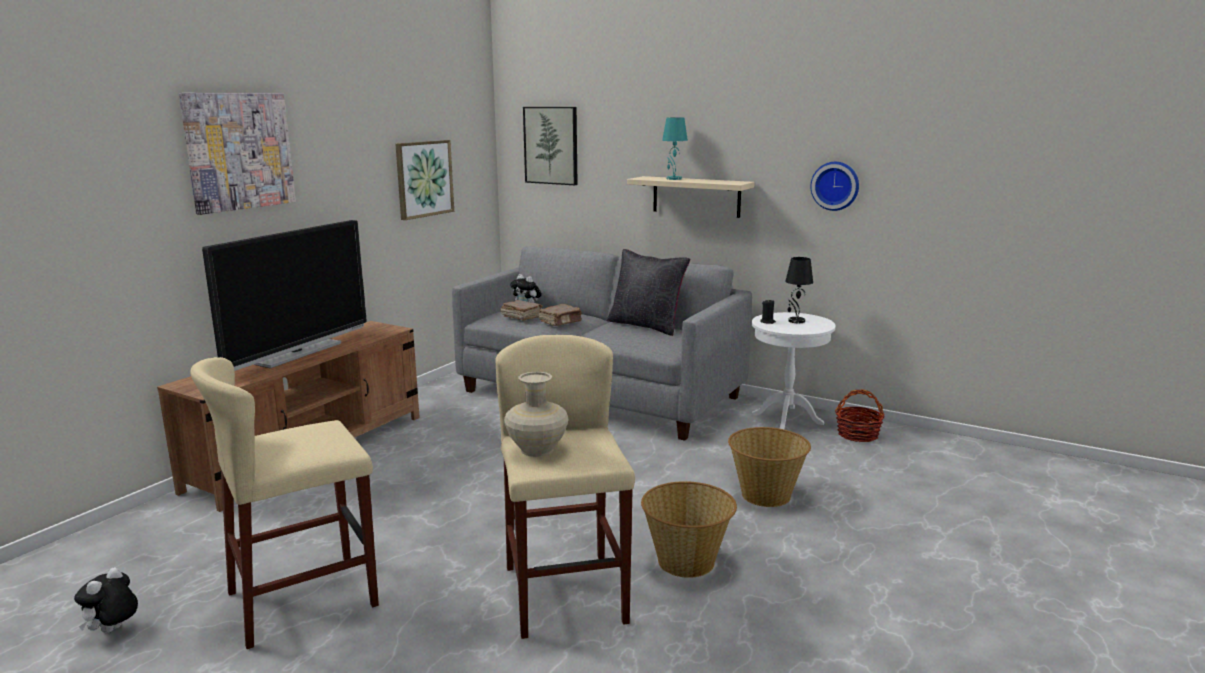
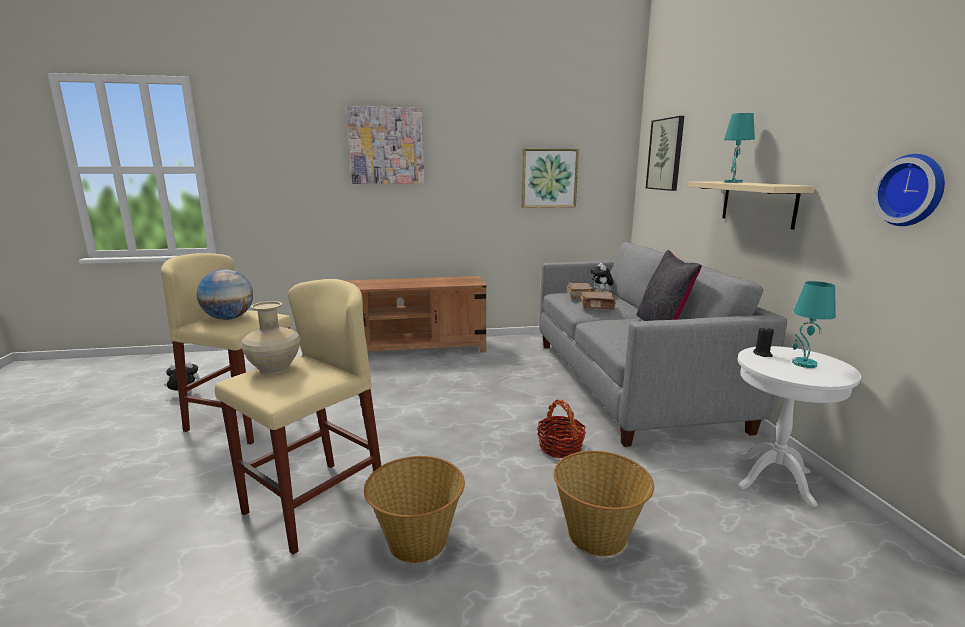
camera: 50 degrees right, 0 degrees up
(293, 445) = (229, 318): none -> globe
(297, 353) = (399, 282): television -> none
(796, 321) = (803, 363): black table lamp -> turquoise table lamp
(858, 435) = (844, 542): basket -> basket (560, 447)

